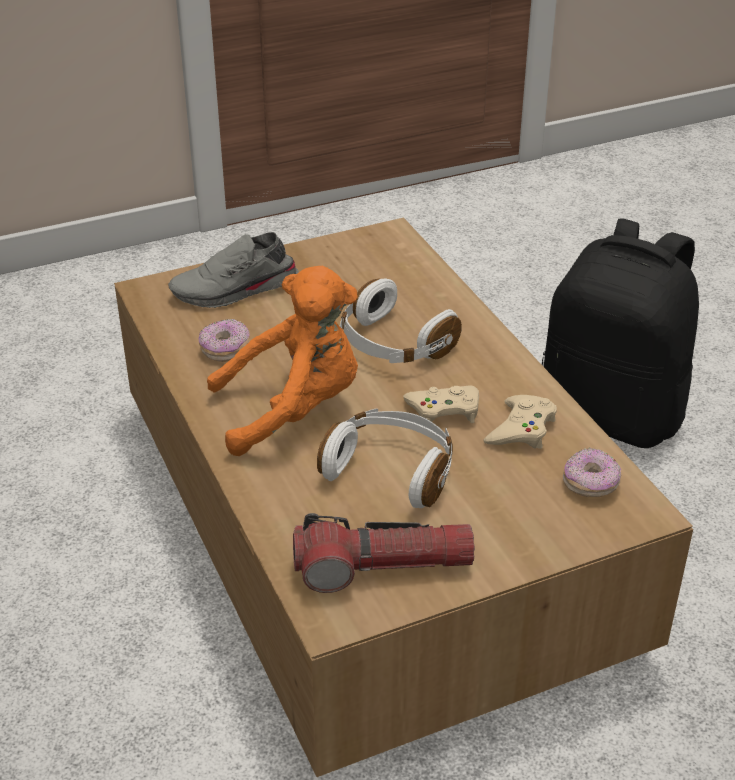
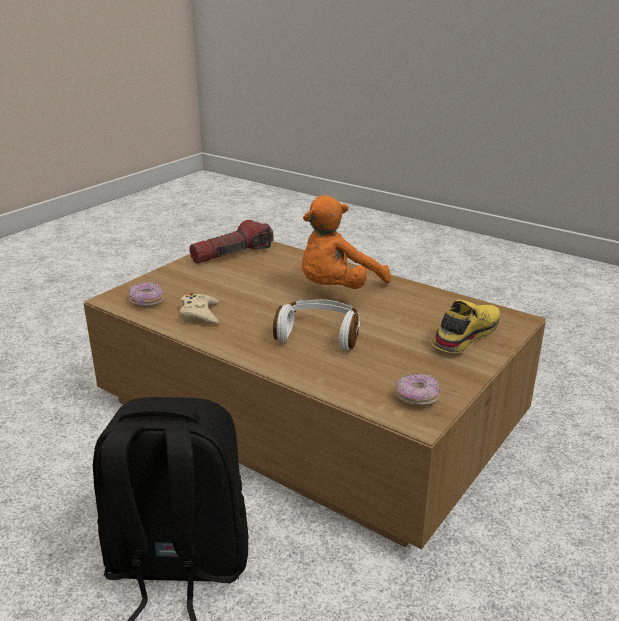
camera: 150 degrees right, 10 degrees down
(225, 350) = (415, 303): donut -> donut (416, 399)
(235, 291) = (464, 335): grey shoe -> yellow shoe
(391, 470) = (259, 281): white headphones -> none
(444, 410) = (253, 311): beige game controller -> none

